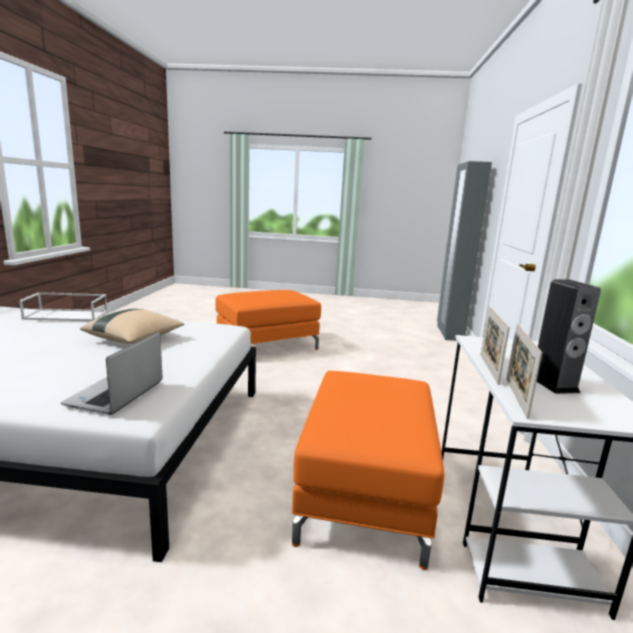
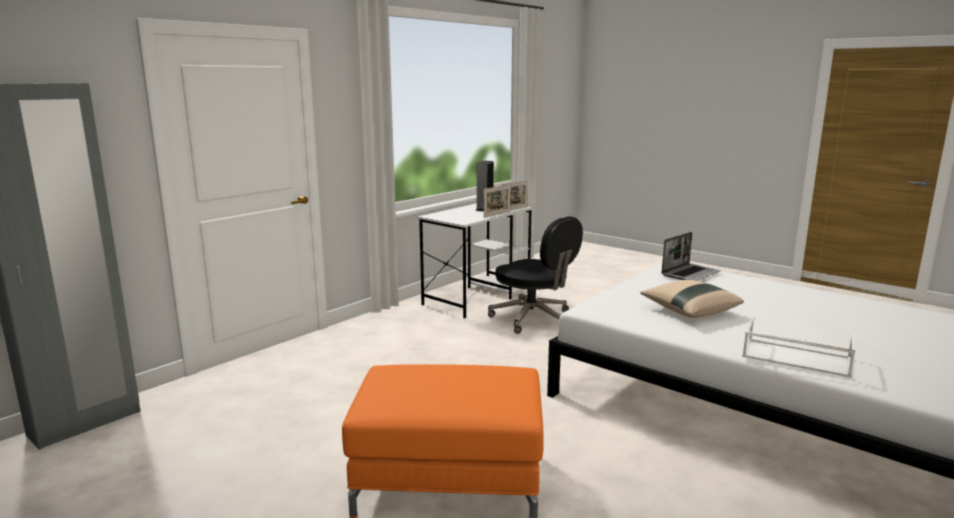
camera: 145 degrees left, 0 degrees up
(363, 492) = (534, 319): orange ottoman -> black office chair

